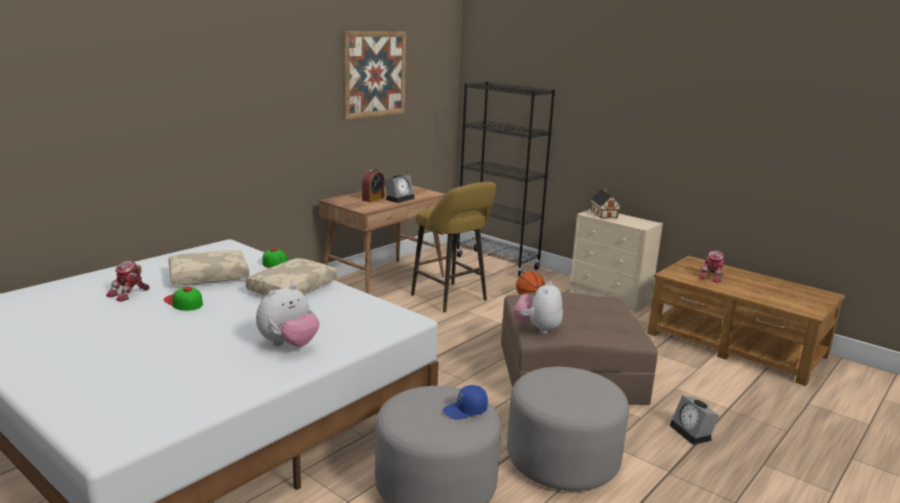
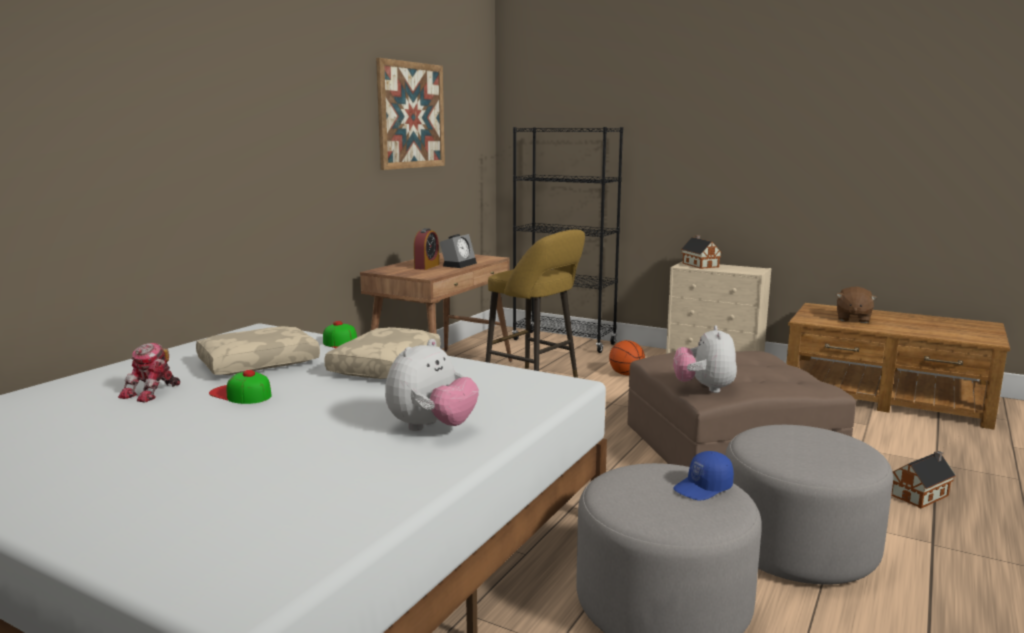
camera: 10 degrees left, 5 degrees down
(692, 433) = (921, 495): alarm clock -> toy house
(712, 277) = (853, 319): toy robot -> brown plush toy

